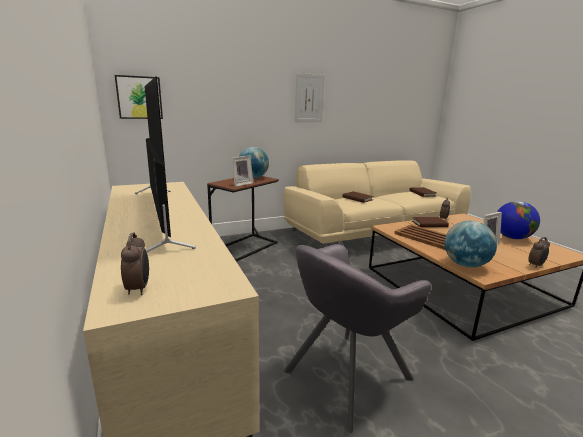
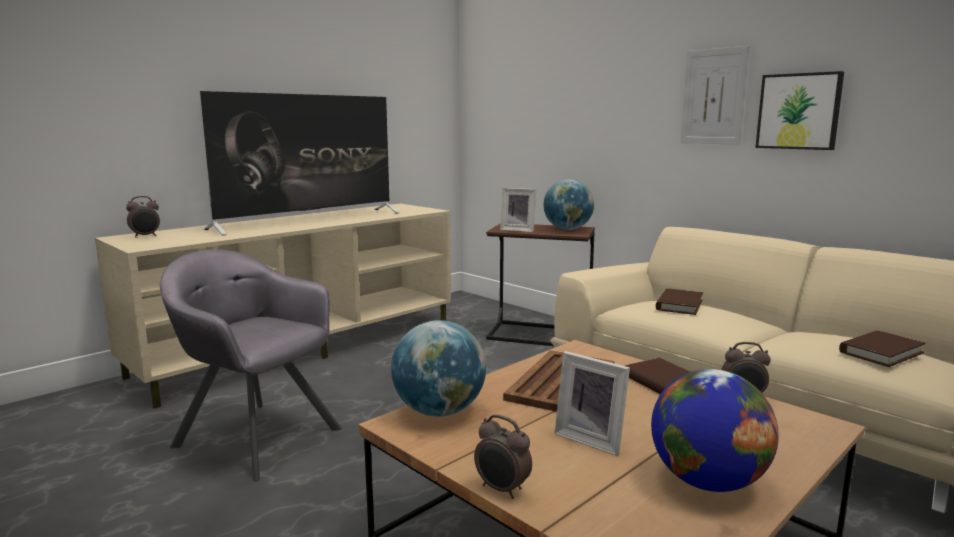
camera: 70 degrees right, 5 degrees down
(139, 97) = (488, 109): picture -> picture (799, 111)

